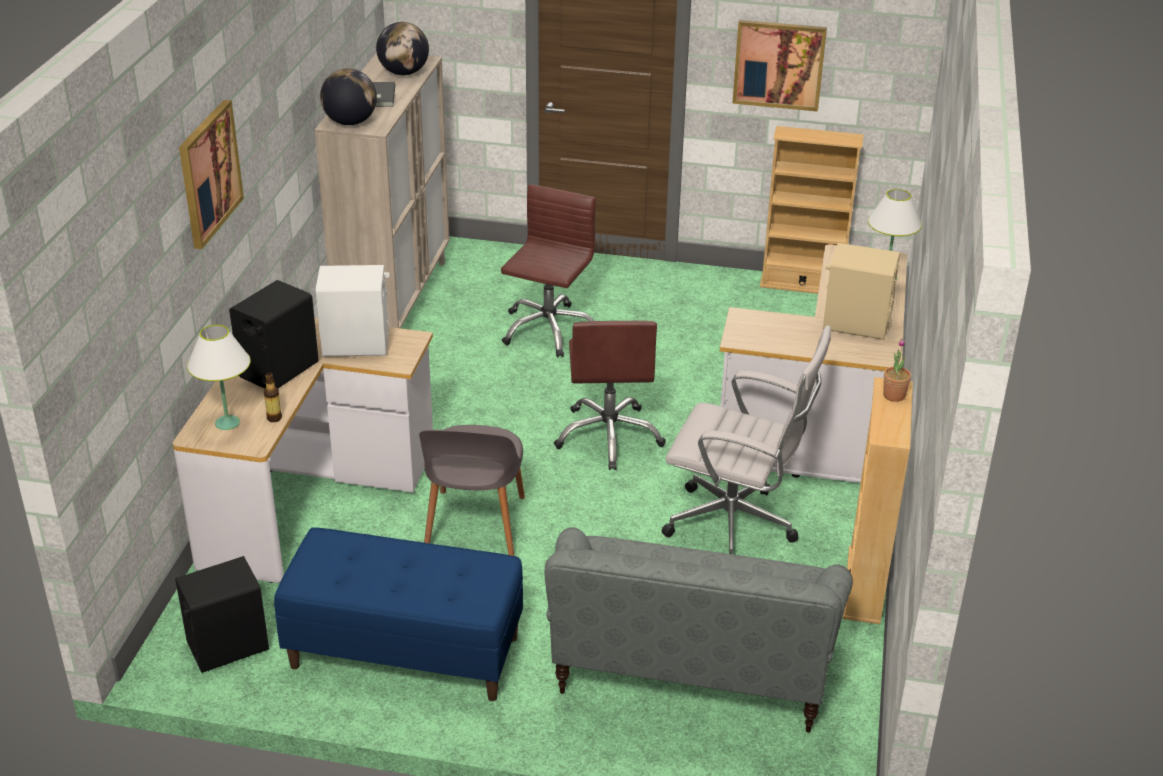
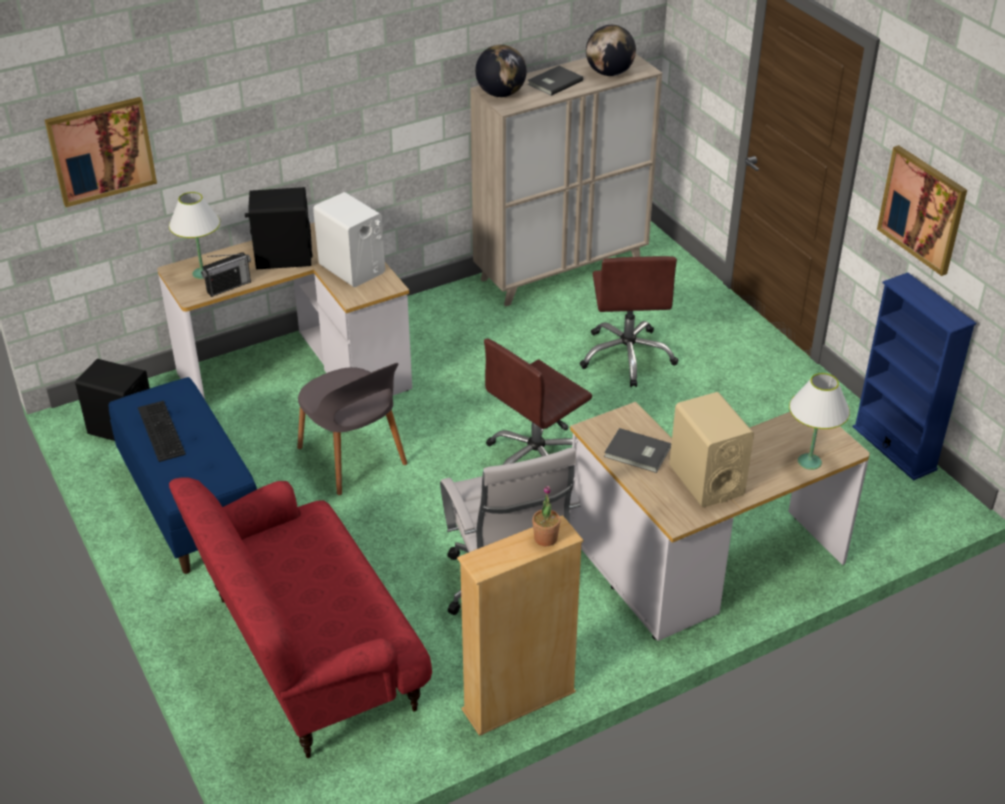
camera: 50 degrees right, 5 degrees up
(209, 173) = (267, 79): picture -> picture (101, 151)
(274, 418) = (228, 287): bottle -> radio
(367, 580) = (159, 430): none -> keyboard
(474, 526) = (353, 458): grey chair -> grey chair turned 90 degrees counterclockwise
(548, 330) = (627, 356): brown office chair -> brown office chair turned 105 degrees clockwise
(691, 673) = (309, 656): grey sofa -> red sofa
(790, 335) = (637, 453): none -> grey book
(802, 285) = (894, 448): beige bookcase -> blue bookcase

